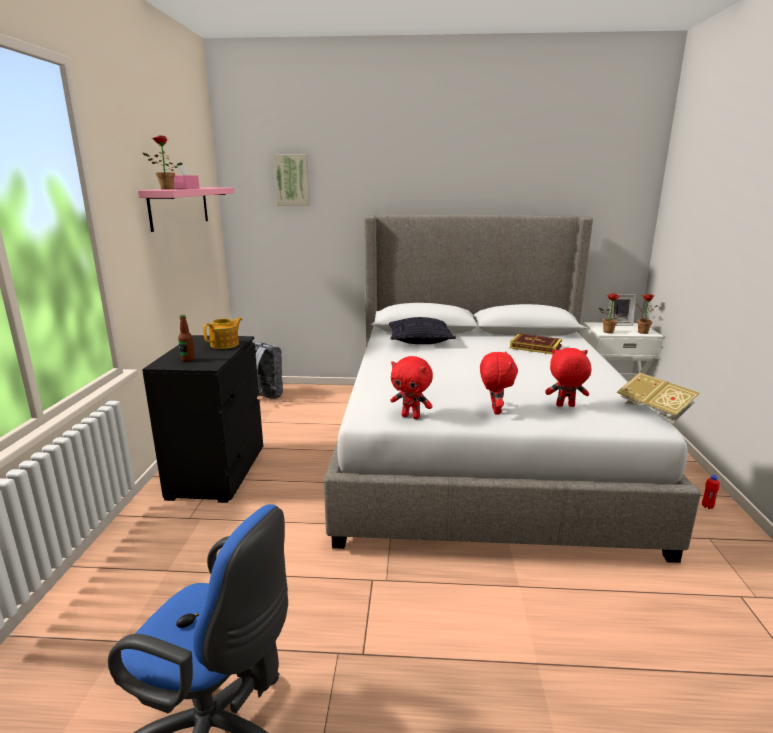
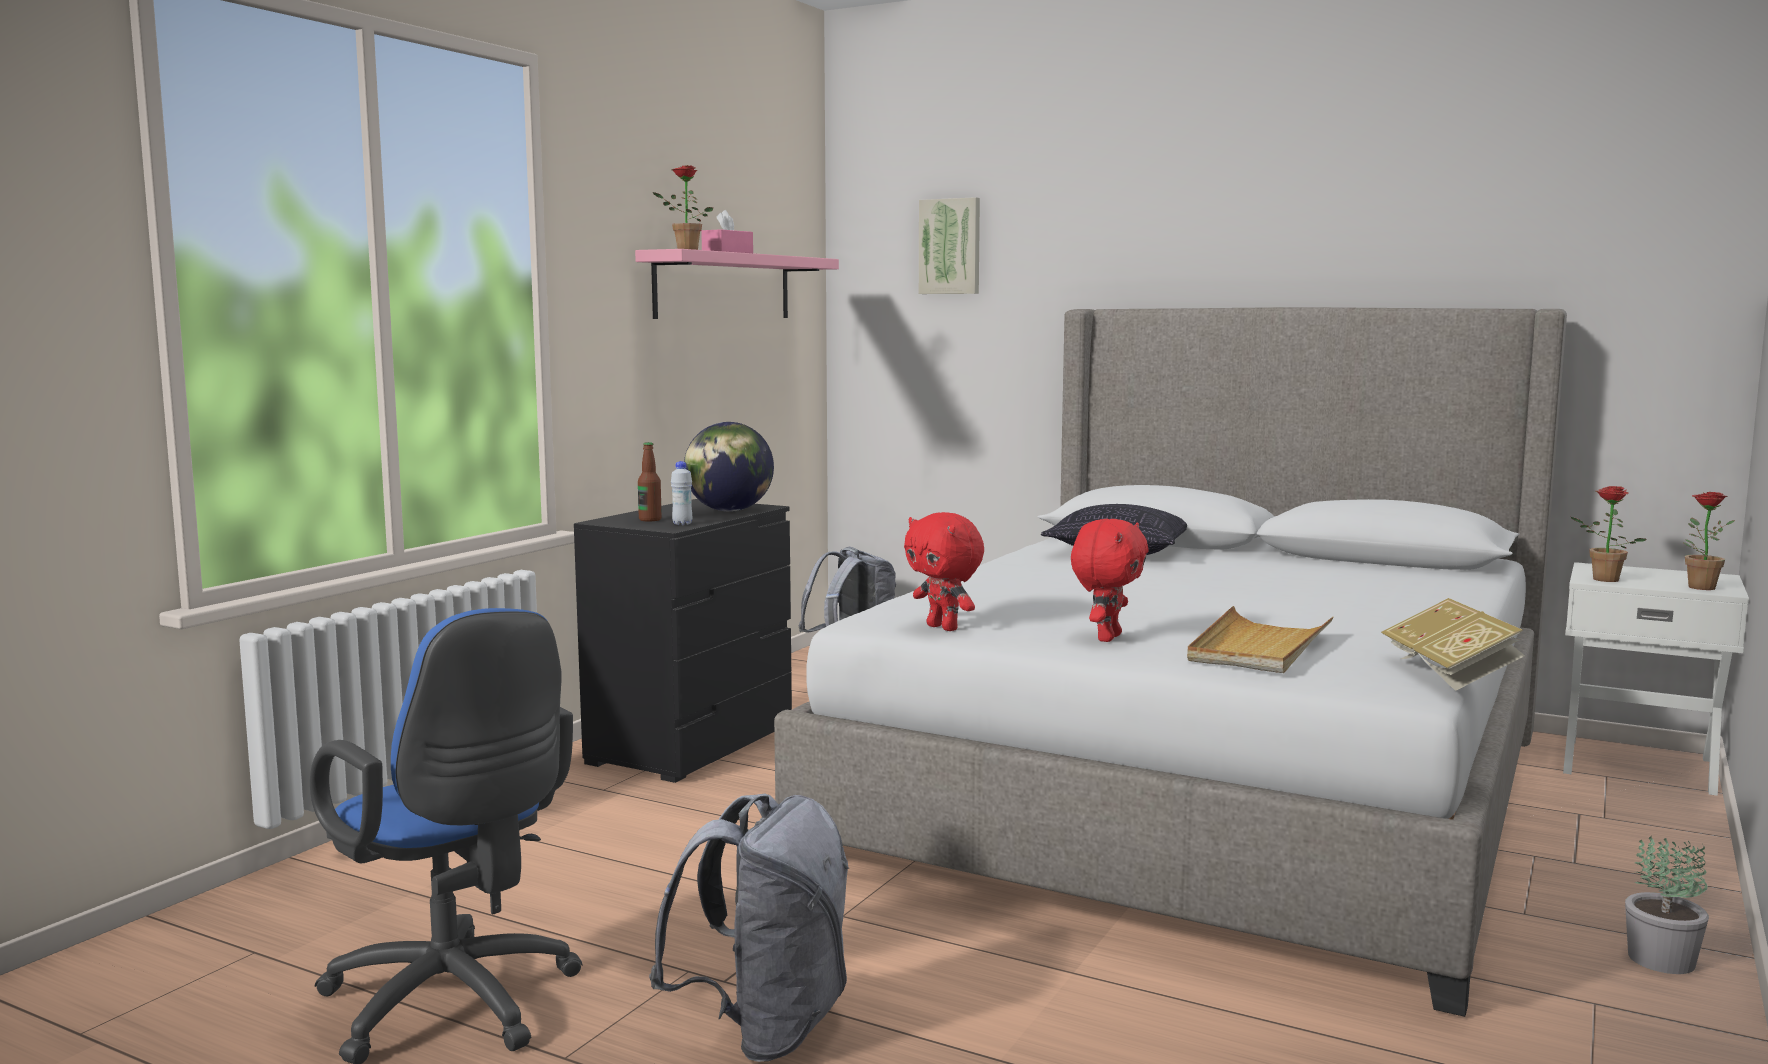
camera: 25 degrees right, 10 degrees down
(212, 361) = (682, 524): none -> white bottle
(225, 344) = (729, 511): teapot -> globe
(412, 686) = (765, 1029): none -> grey backpack
(535, 347) = (1357, 579): book -> none
(565, 406) = (1258, 647): red plush toy -> beige tray
(618, 324) = (1659, 572): picture frame -> none
(707, 506) = (1662, 960): red bottle -> potted plant

